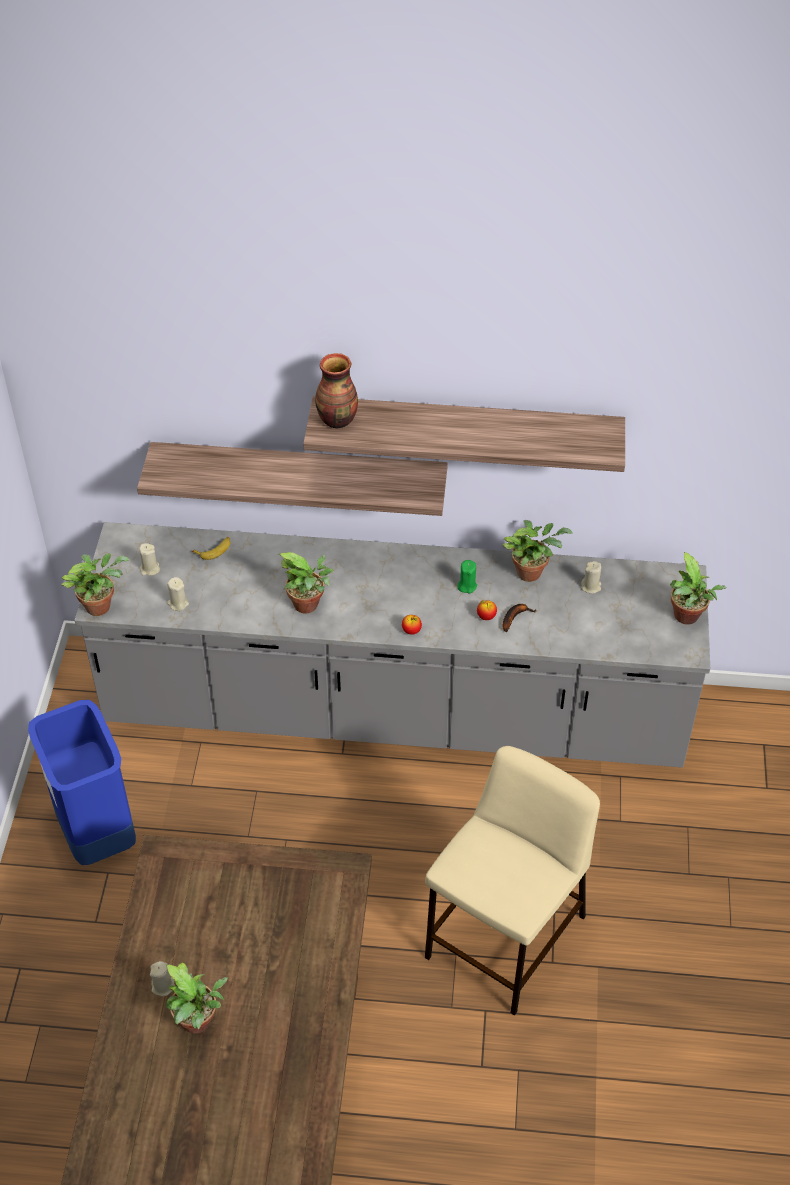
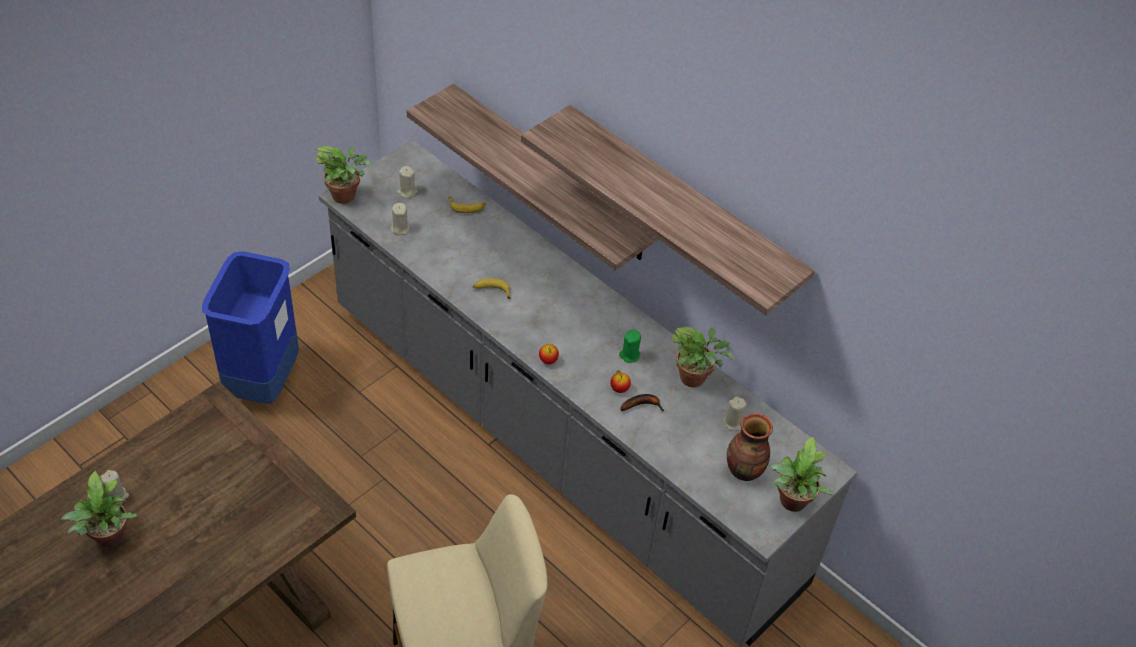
camera: 35 degrees right, 0 degrees up
(309, 605) = (492, 291): potted plant -> banana
(338, 420) = (567, 133): vase -> vase (744, 471)

